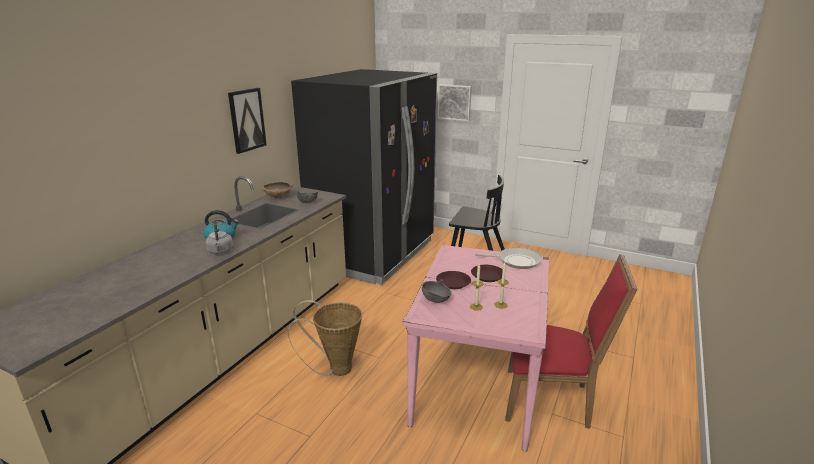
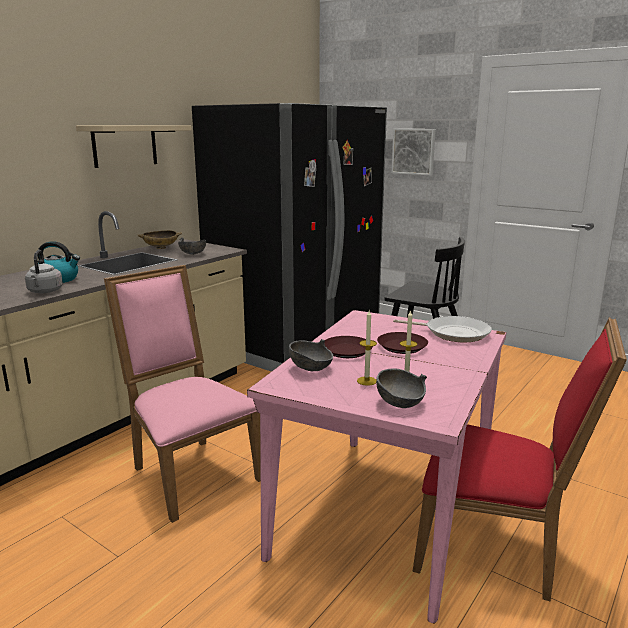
camera: 10 degrees right, 5 degrees down
(246, 120) = (125, 145): picture -> beige shelf
(335, 369) = (190, 472): basket -> pink chair
(503, 322) = (400, 403): none -> grey bowl

